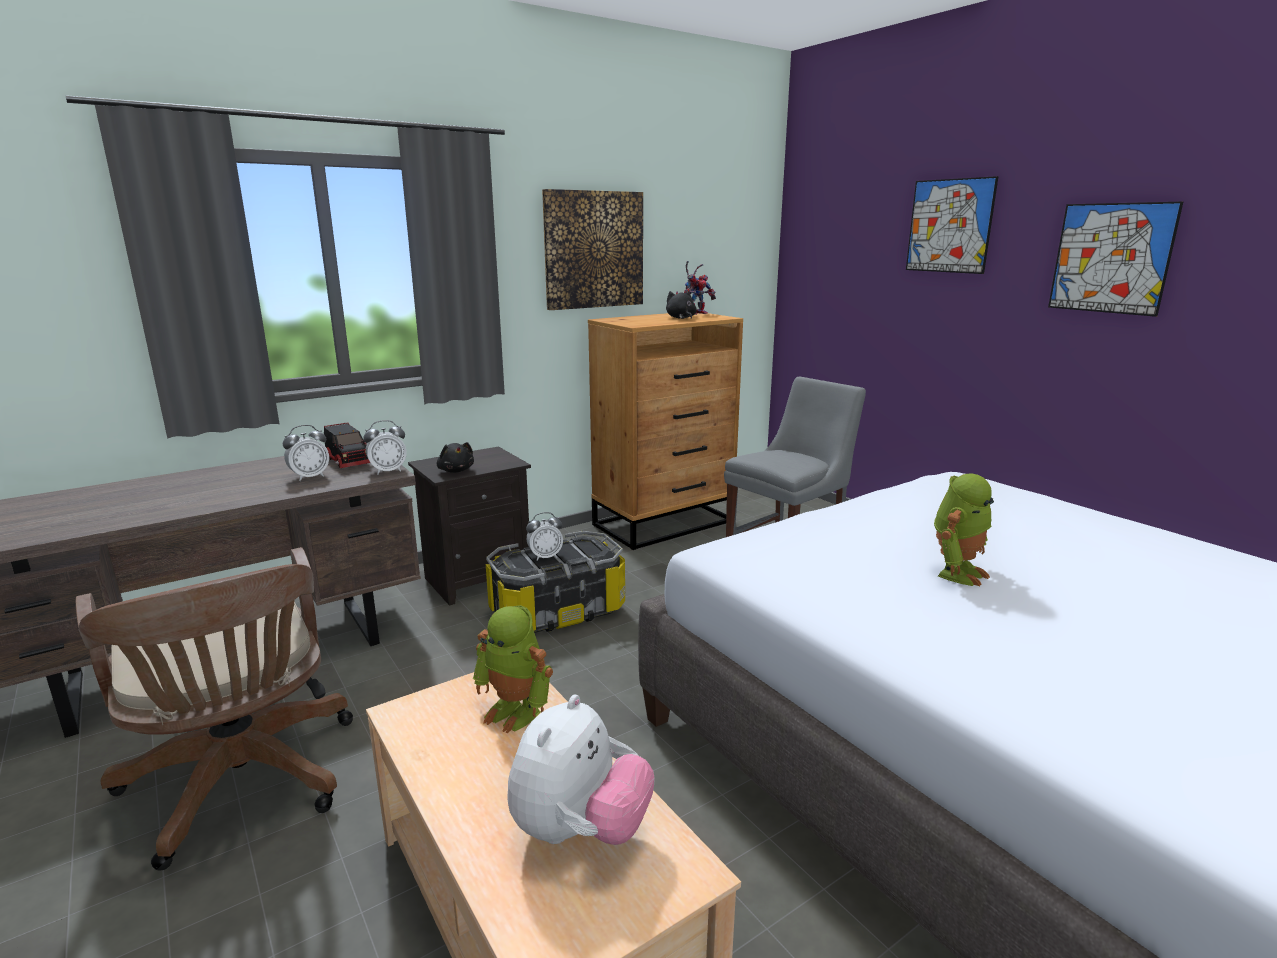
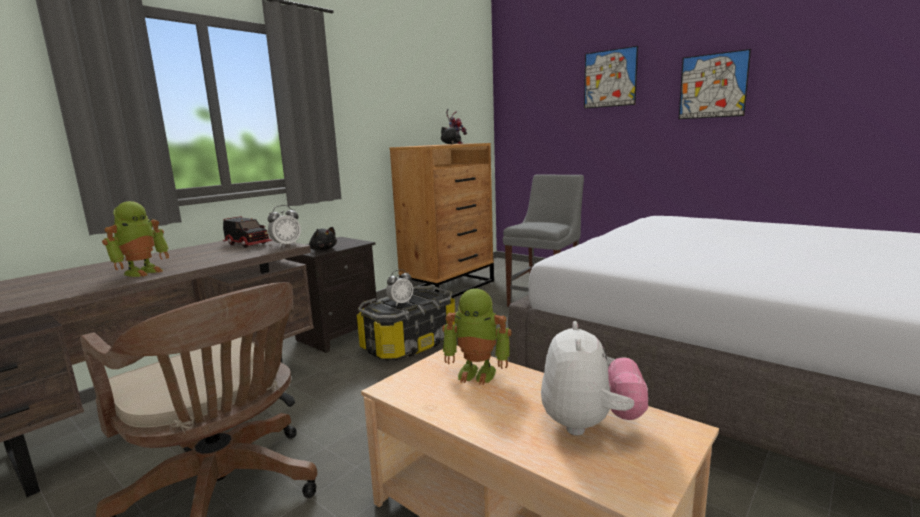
camera: 15 degrees left, 5 degrees down
(310, 477) = (225, 253): alarm clock -> none
(593, 250) = (389, 100): picture -> none
(956, 572) = (715, 249): toy robot -> toy robot (142, 272)

